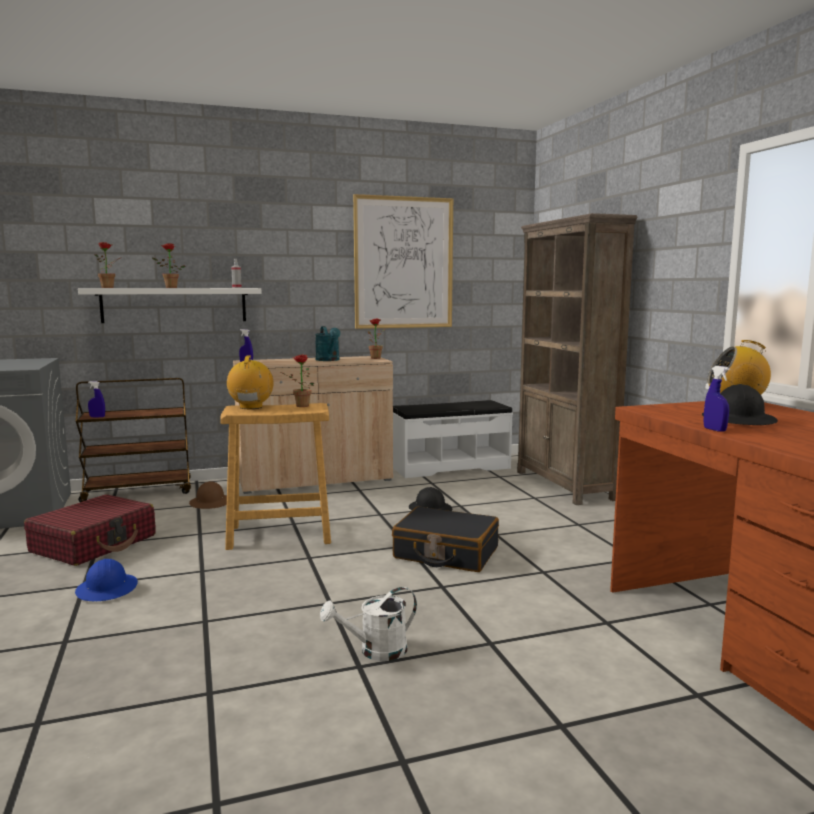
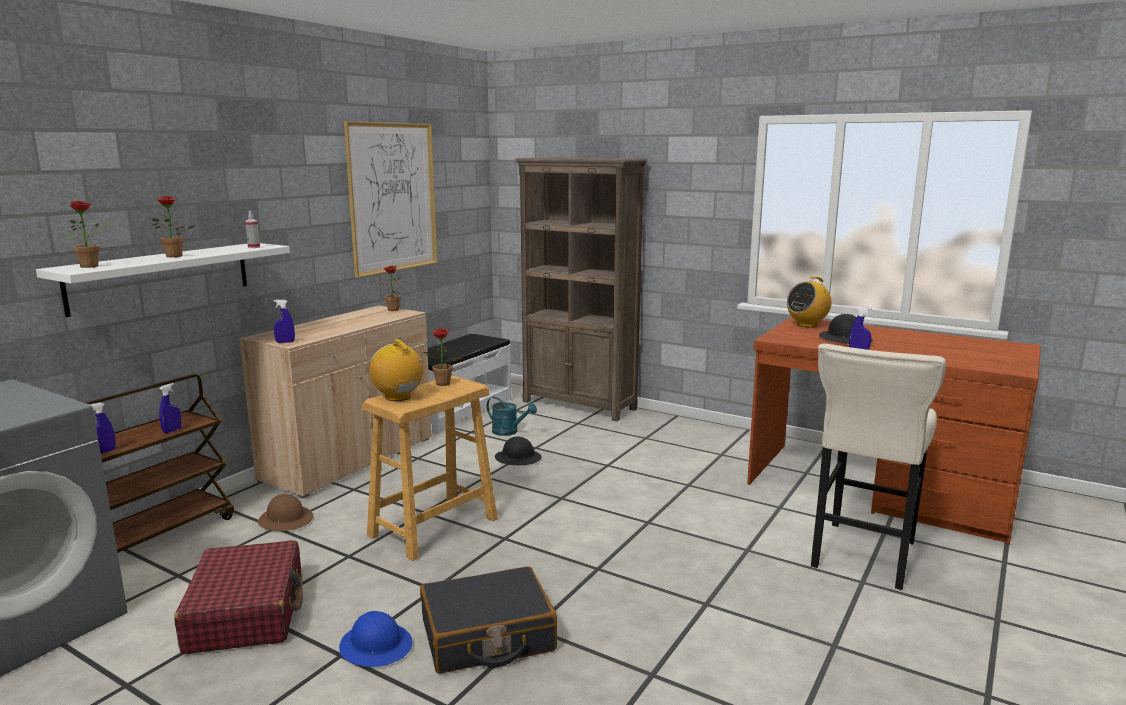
camera: 40 degrees left, 5 degrees up
(150, 414) = (172, 430): none -> blue spray bottle
(329, 360) = (356, 320): turquoise watering can -> turquoise watering can (509, 432)
(375, 651) = (696, 589): white watering can -> none
(446, 553) = (601, 494): black suitcase -> black suitcase (487, 636)
(612, 704) = (862, 557): none -> beige stool

